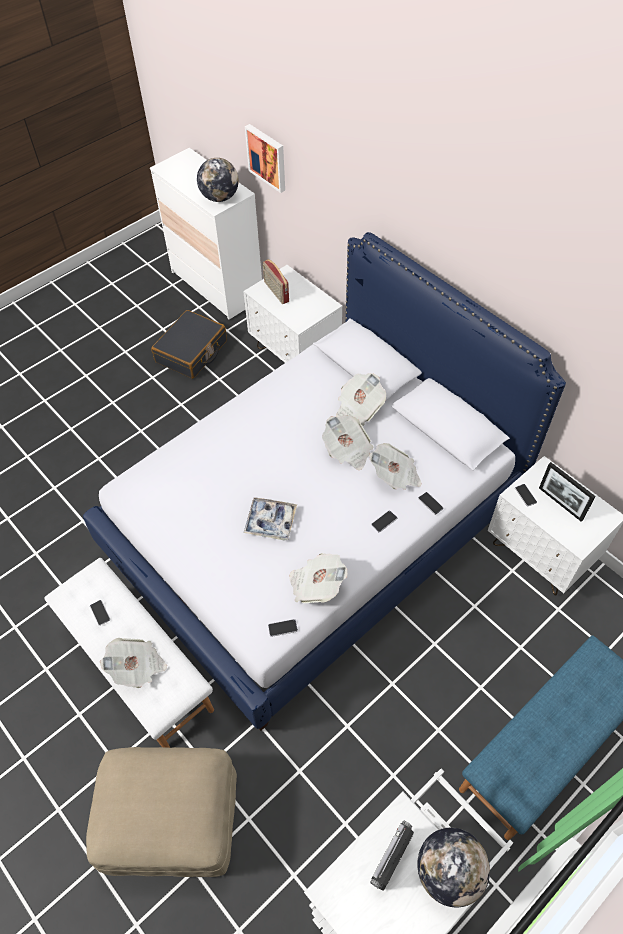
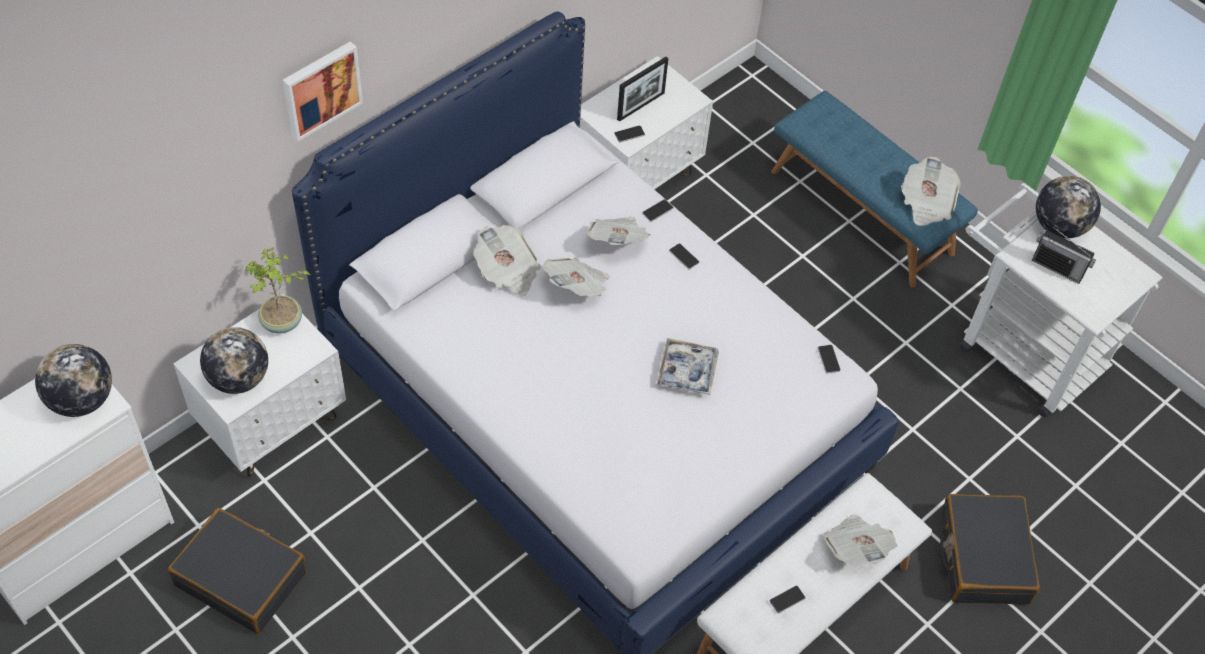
camera: 95 degrees left, 0 degrees up
(170, 820) = (983, 557): beige ottoman -> black suitcase
(267, 157) = (93, 276): picture -> picture (320, 89)
(276, 292) = (239, 378): radio -> globe
(316, 585) = (772, 326): newspaper -> newspaper (926, 203)
(318, 307) = (282, 323): none -> potted plant

